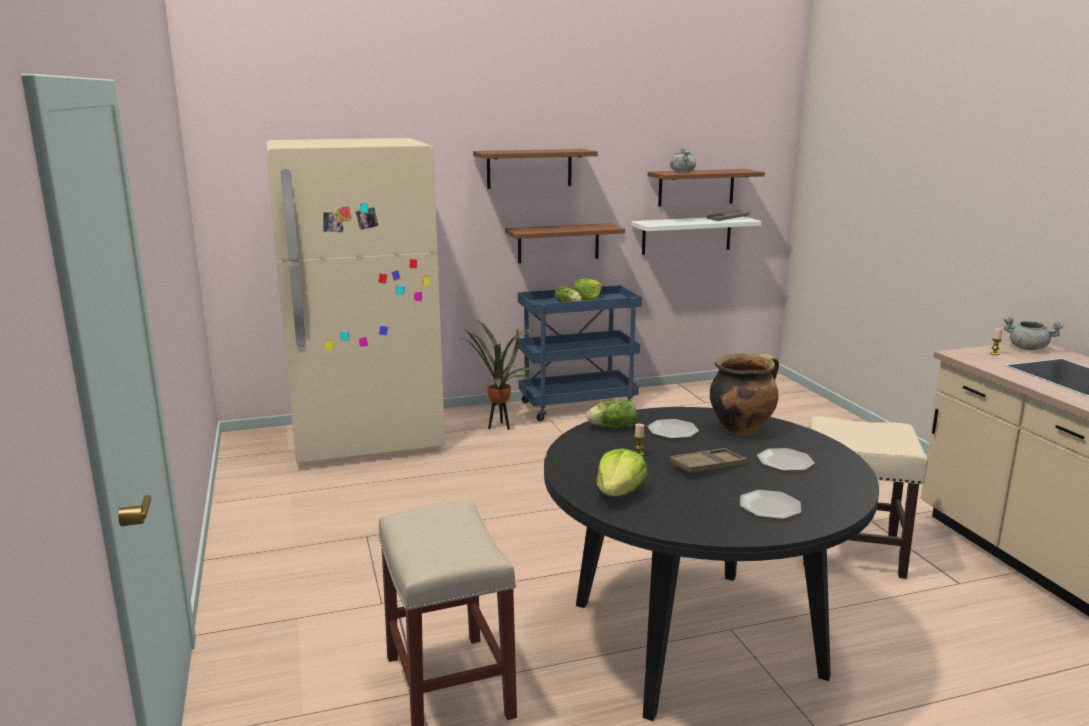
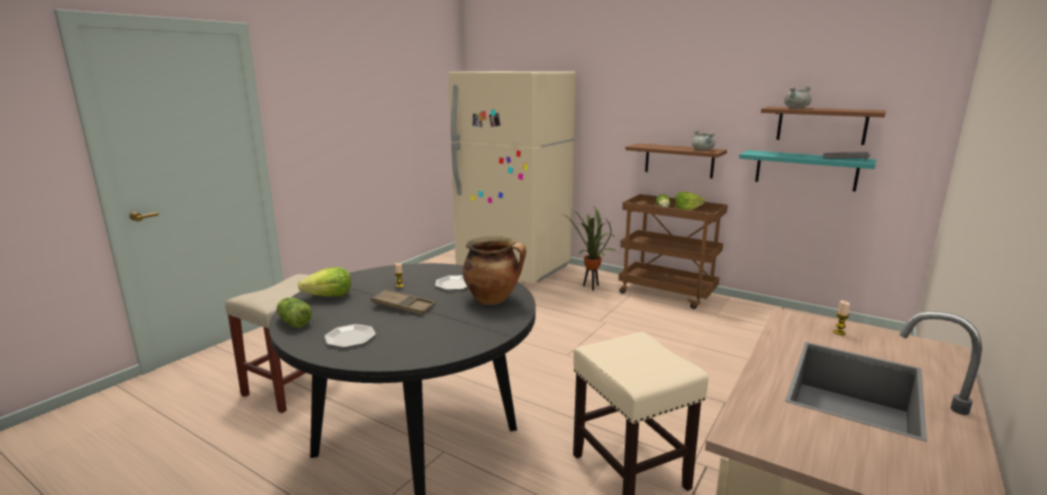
camera: 50 degrees right, 0 degrees up
(529, 168) = (660, 98): brown shelf -> none
(577, 406) = (667, 293): blue cart -> brown cart
(611, 427) = (437, 270): lettuce -> lettuce (293, 322)
(686, 235) = (805, 170): white shelf -> turquoise shelf
(785, 462) = (444, 325): plate -> none
(1028, 348) = (910, 346): grey cooking pot -> grey cooking pot (703, 150)

